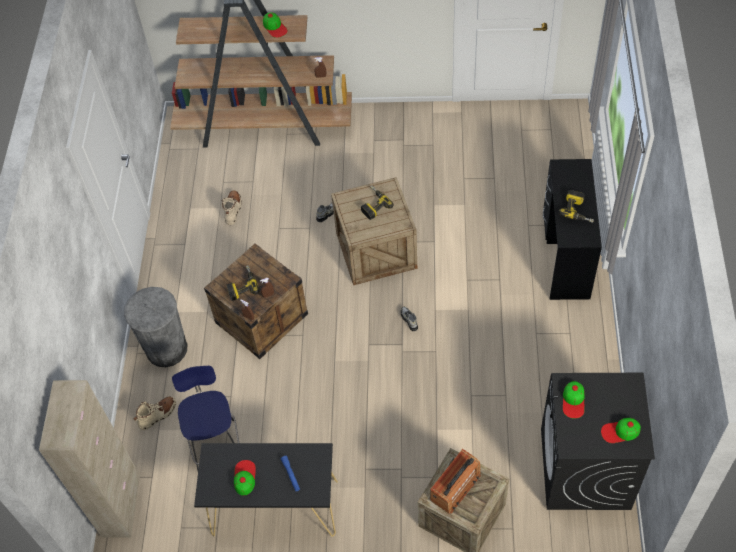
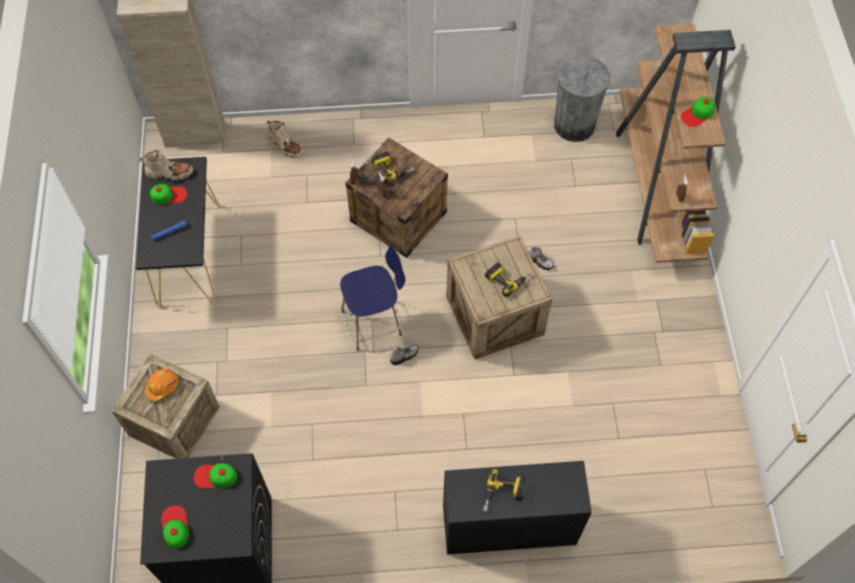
camera: 80 degrees right, 5 degrees up
(166, 349) = (358, 141): grey trash can -> grey trash can (574, 125)
(215, 443) = (256, 197): blue stool -> blue stool (374, 322)
(233, 209) = (534, 172): beige boot -> beige boot (169, 173)
(455, 487) = (163, 387): radio -> orange hard hat

